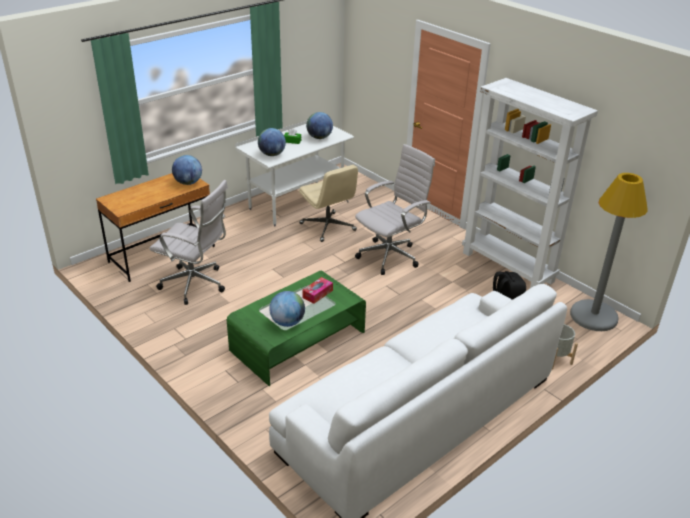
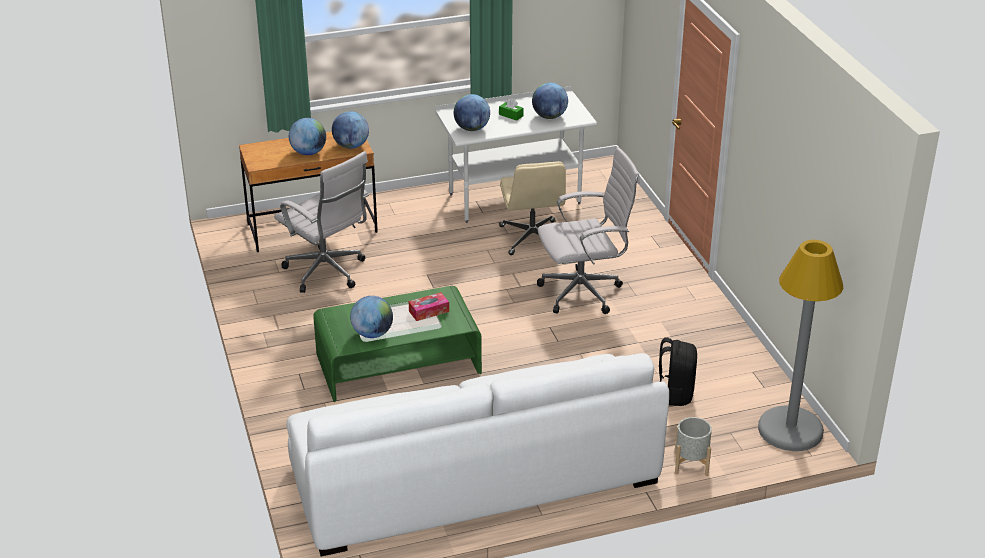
camera: 25 degrees right, 0 degrees up
(158, 193) = (308, 152): none -> globe
(508, 267) = (730, 342): white bookcase -> none

